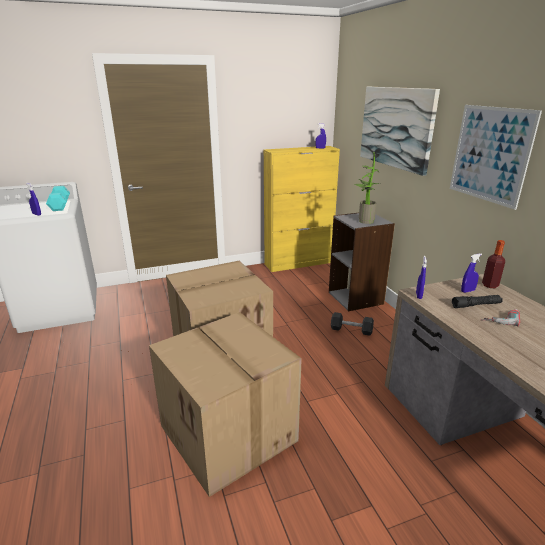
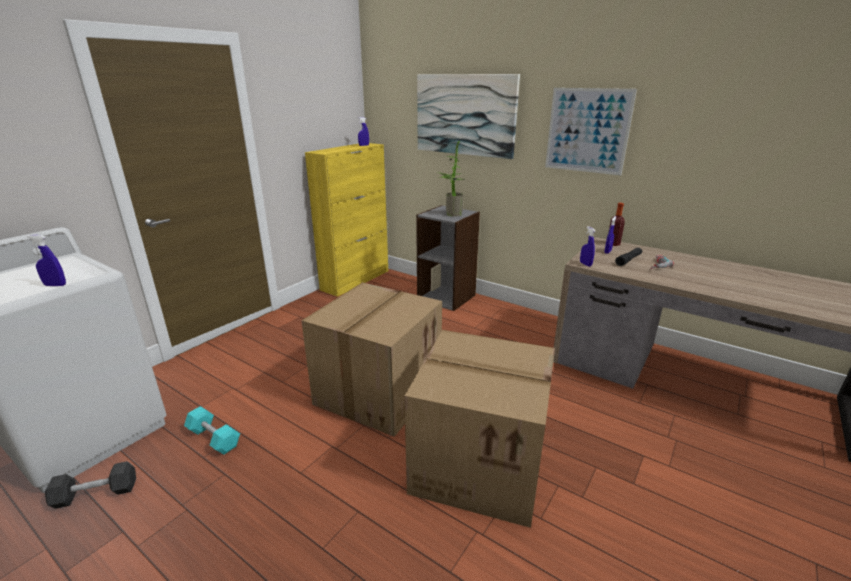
camera: 35 degrees left, 0 degrees up
(60, 205) = (72, 265): turquoise dumbbell -> turquoise dumbbell (214, 438)
(351, 330) = (475, 326): black dumbbell -> black dumbbell (96, 494)

